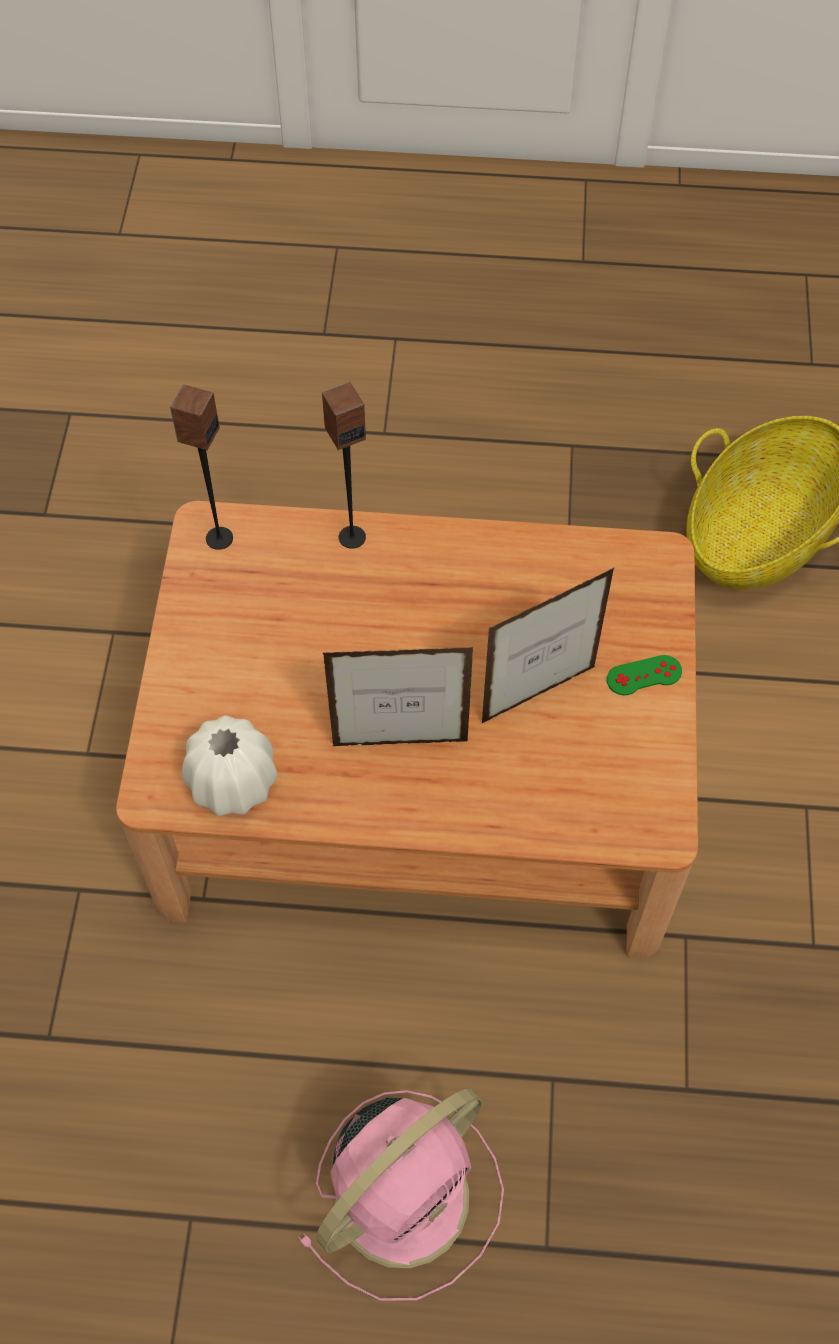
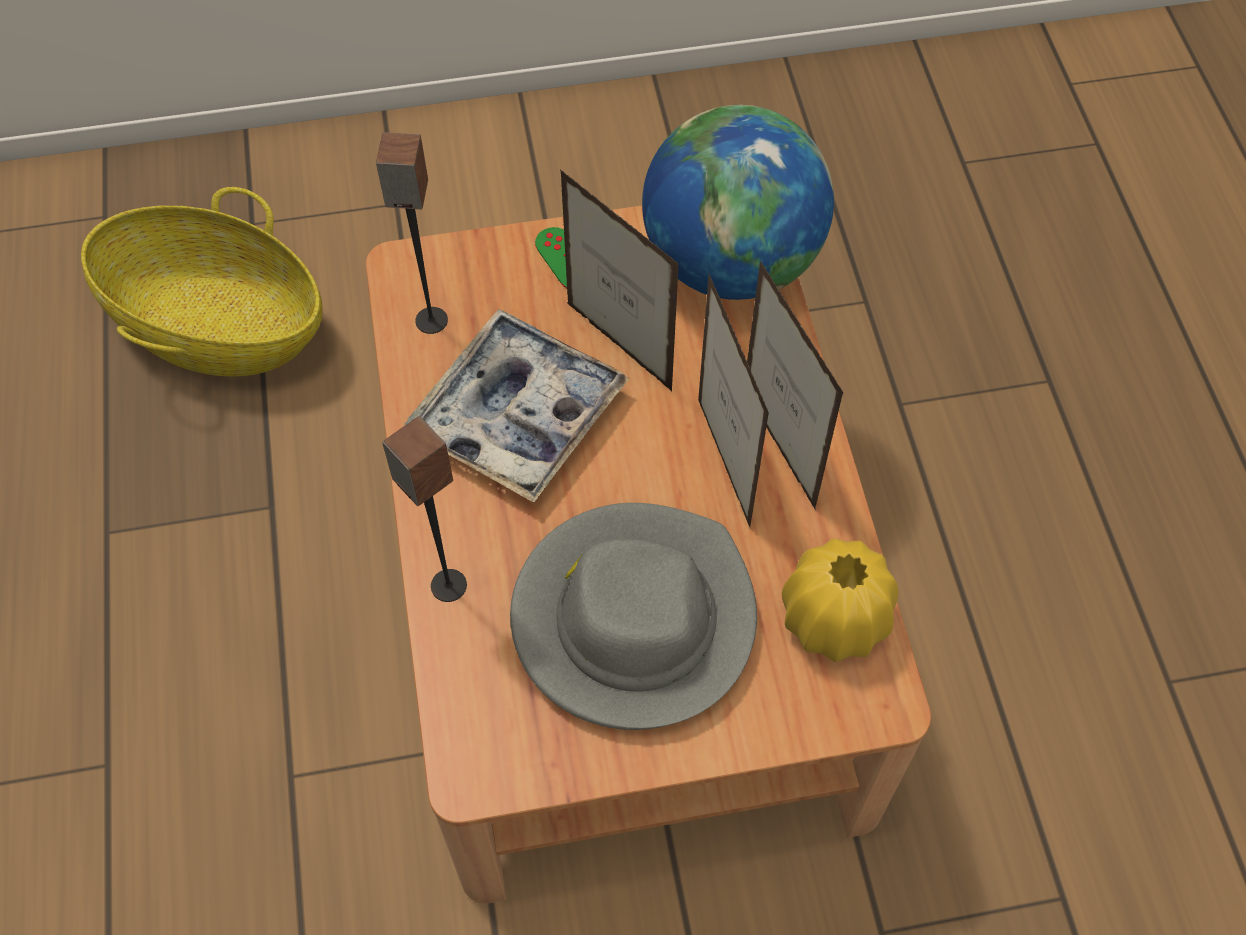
camera: 105 degrees left, 0 degrees up
(218, 538) = (487, 748): speaker -> speaker (431, 321)
(233, 783) = (833, 619): white vase -> yellow vase
(284, 646) = (633, 618): none -> grey hat
(401, 789) = (778, 448): none -> picture frame
(407, 1192) = (1055, 499): pink fan -> none
(489, 608) = (518, 415): none -> tray
(610, 807) = (731, 263): none -> globe

